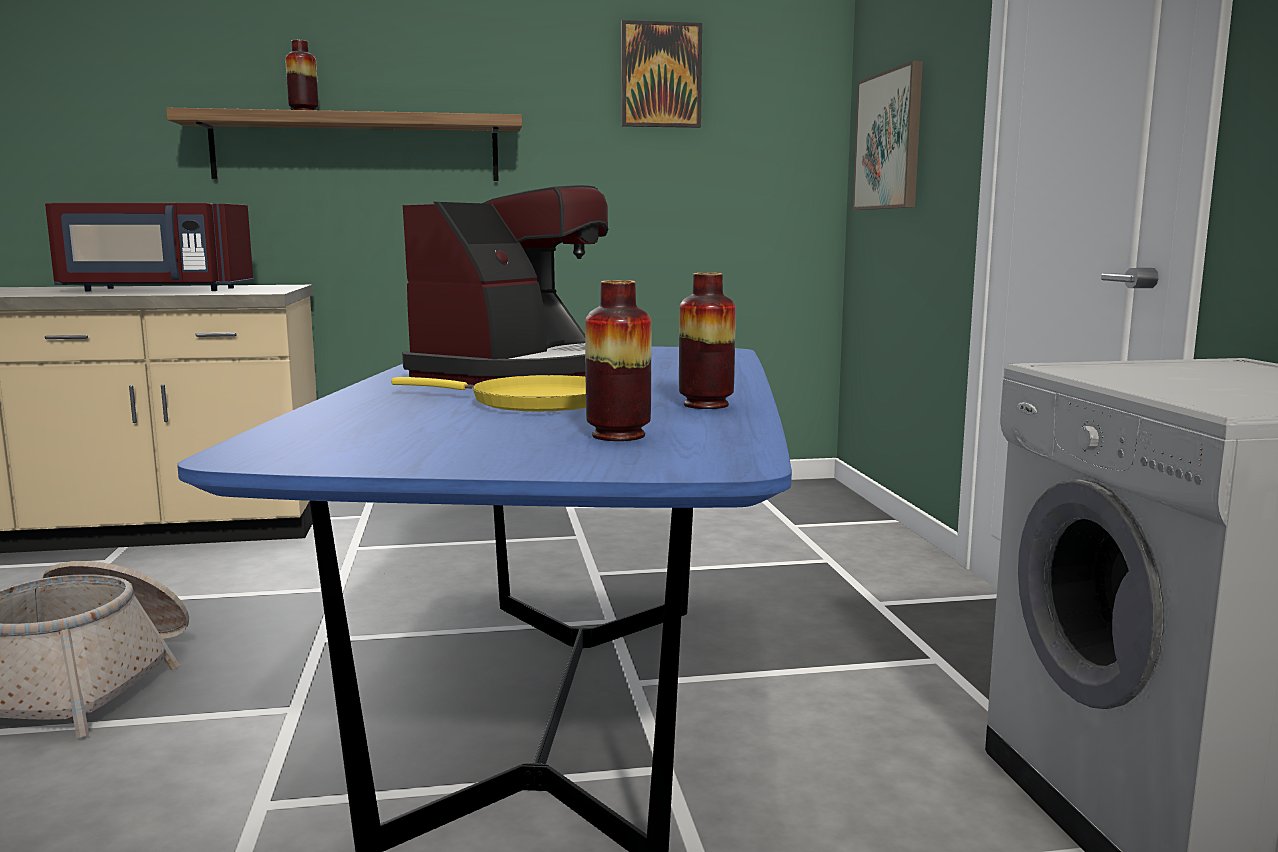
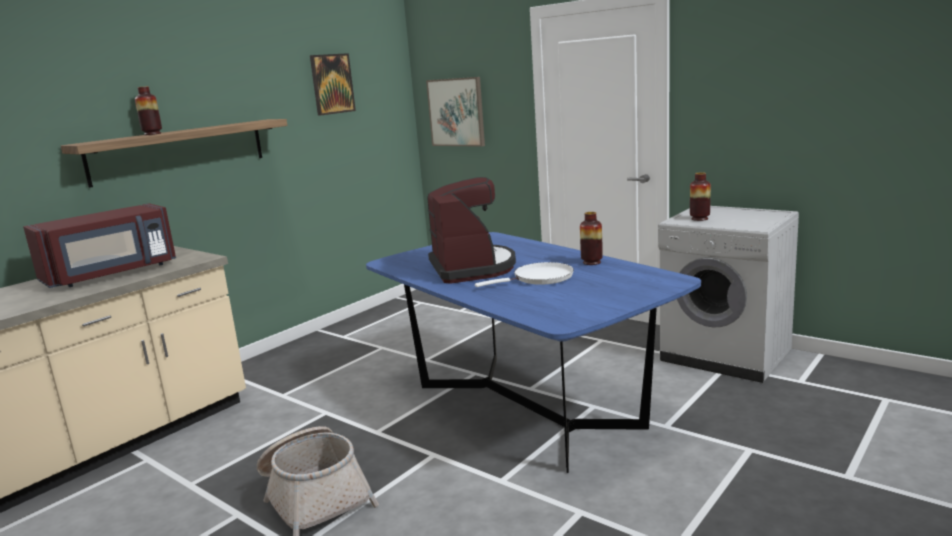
camera: 40 degrees left, 5 degrees up
(533, 402) = (539, 278): yellow frying pan -> white frying pan
(618, 435) = (618, 281): vase -> vase (699, 219)

